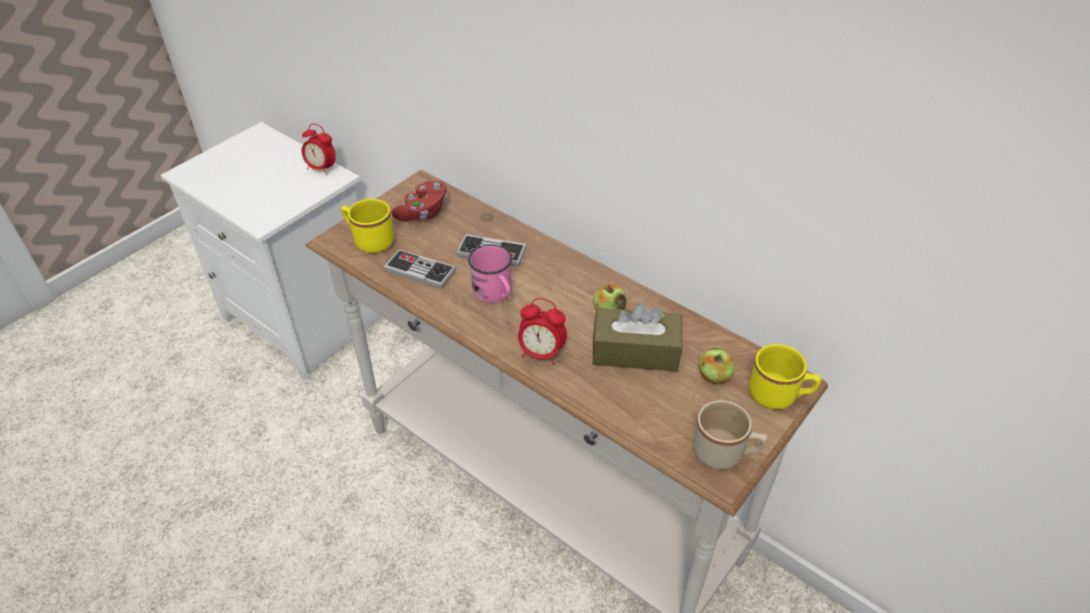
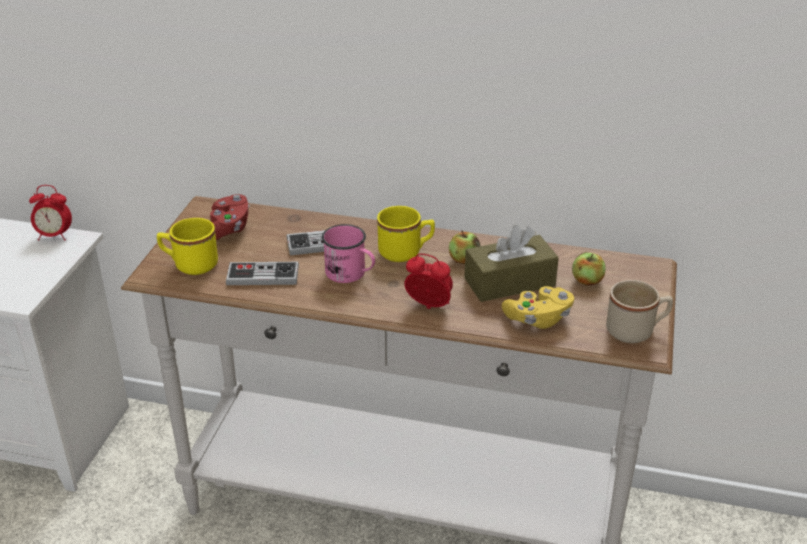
camera: 25 degrees left, 10 degrees down
(541, 353) = (429, 306): alarm clock -> alarm clock turned 150 degrees counterclockwise
(635, 403) = (538, 319): none -> yellow game controller
(779, 396) = (647, 279): yellow mug -> yellow mug (406, 252)

